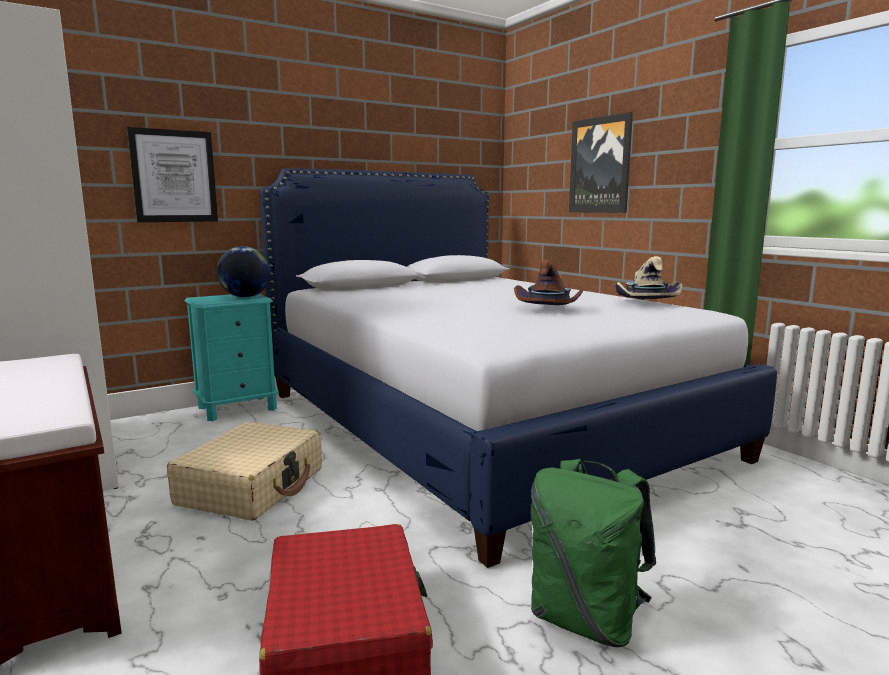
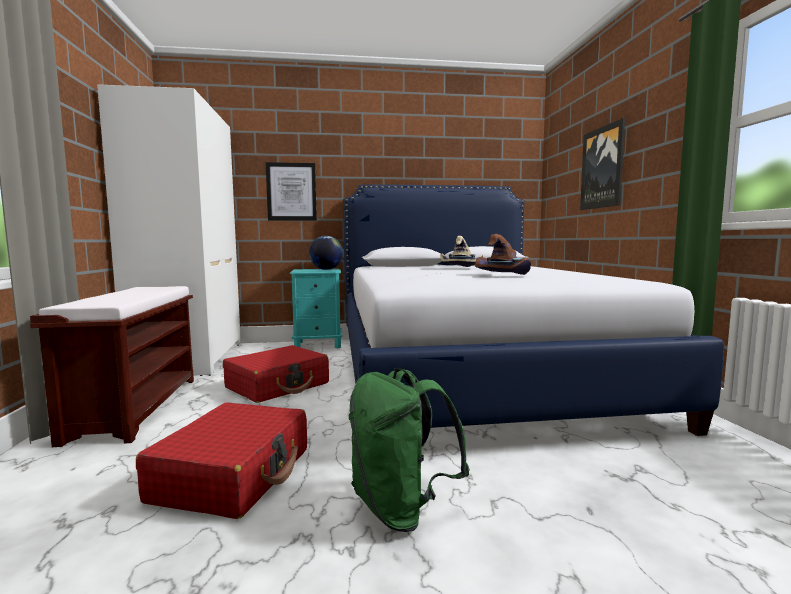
camera: 25 degrees right, 5 degrees down
(252, 486) = (278, 386): beige suitcase -> red suitcase
(644, 303) = (602, 276): beige hat -> beige hat (461, 268)

